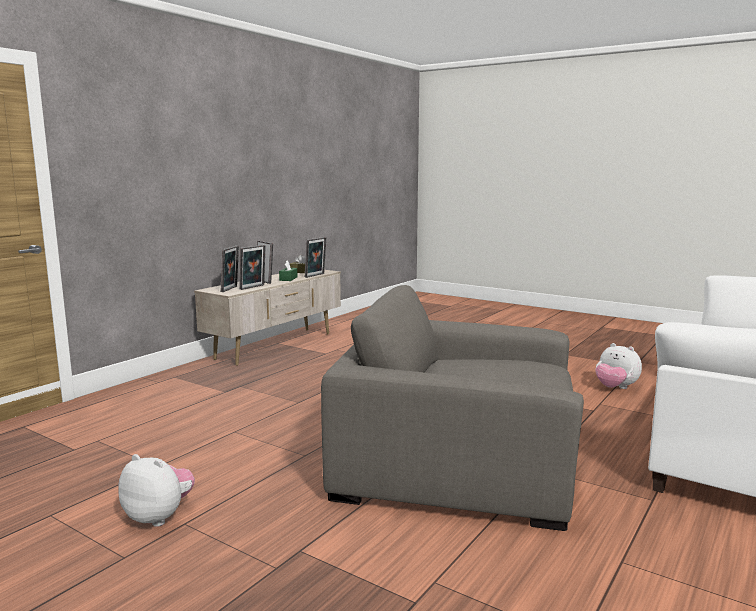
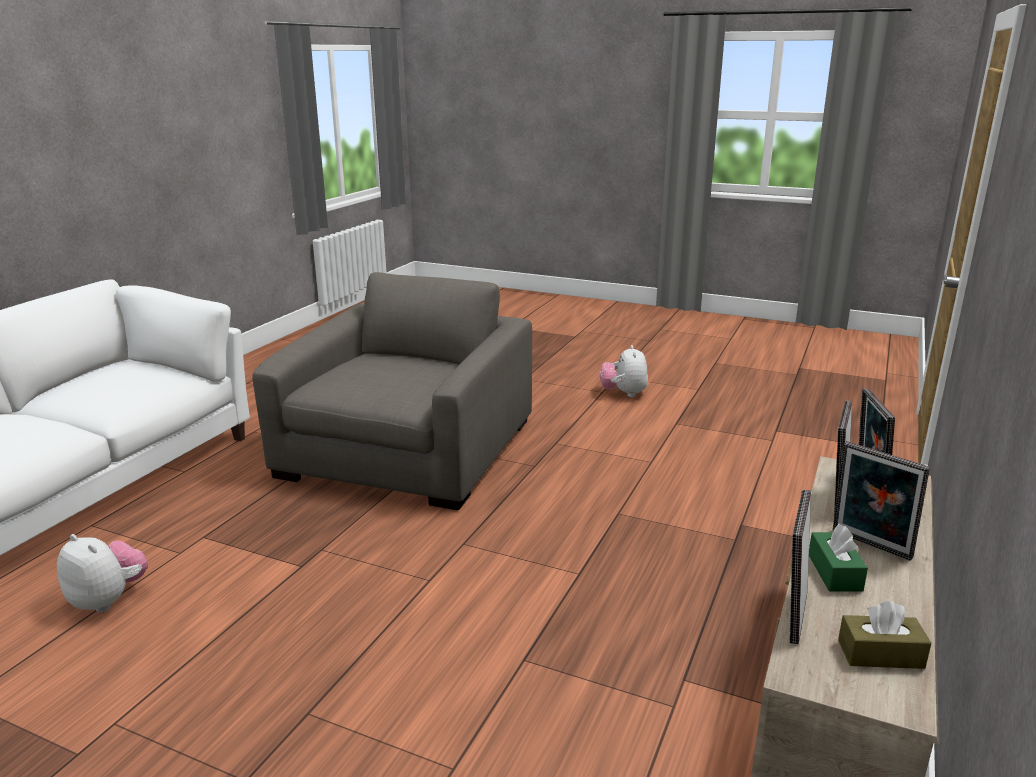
camera: 170 degrees right, 10 degrees up
(159, 516) = (624, 394): plush toy -> plush toy turned 75 degrees clockwise
(457, 463) = (408, 448): grey armchair -> grey armchair turned 75 degrees counterclockwise

